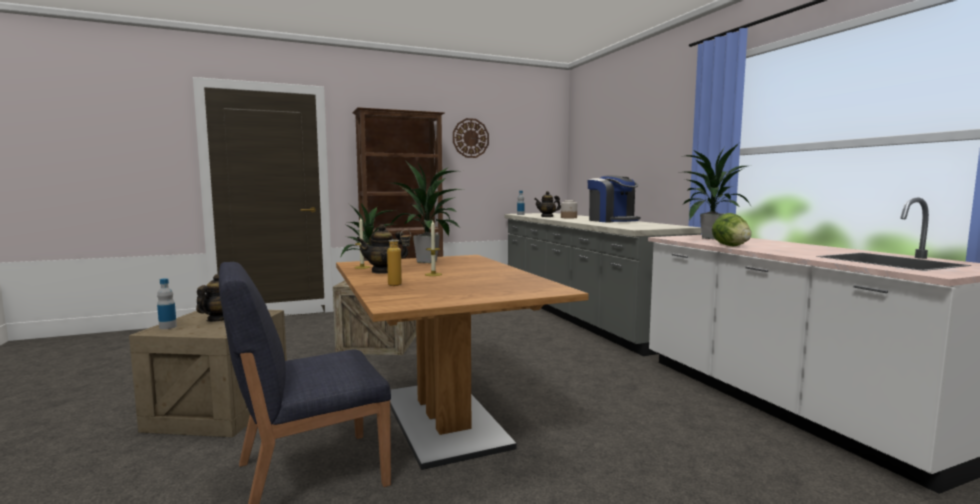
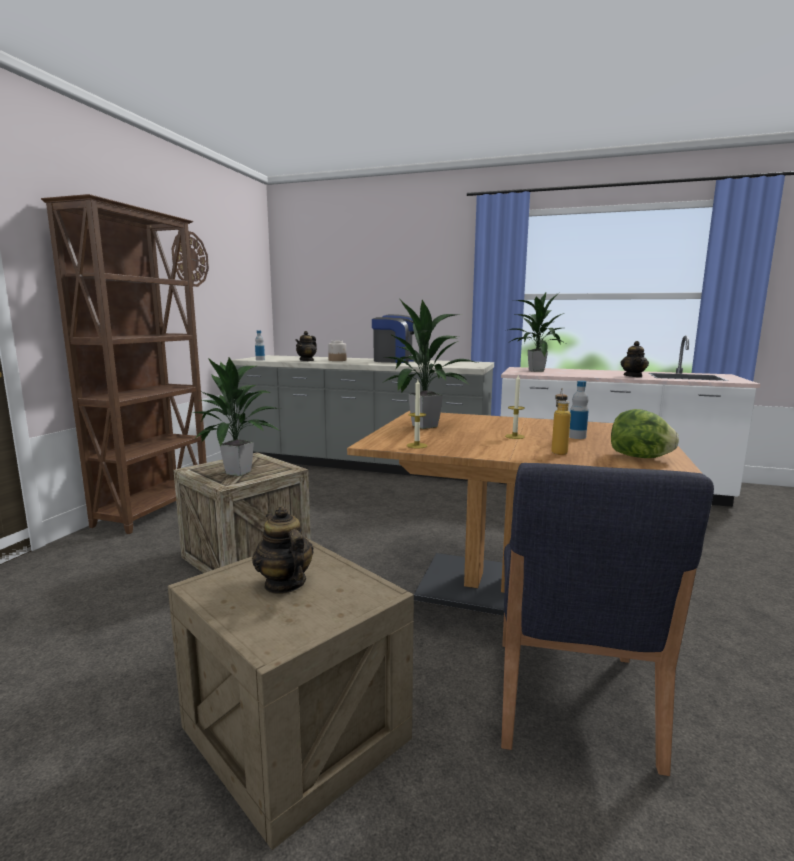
camera: 50 degrees left, 5 degrees up
(168, 327) = (265, 629): bottle -> bottle (577, 437)
(383, 271) = (463, 444): teapot -> teapot (633, 376)
(730, 246) = (586, 376): lettuce -> lettuce (639, 457)

